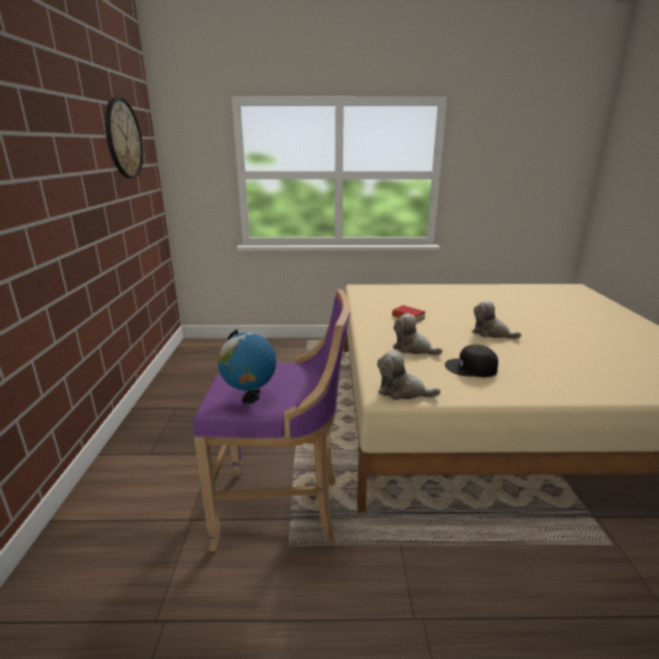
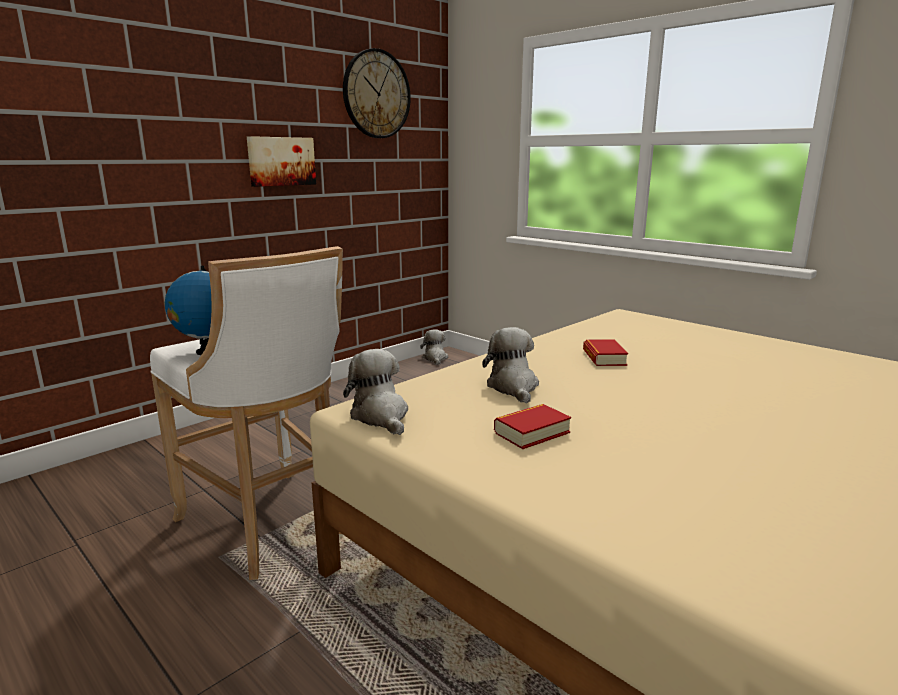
camera: 45 degrees right, 5 degrees down
(84, 211) = (281, 161): none -> picture
(283, 509) = (269, 526): purple stool -> white stool
(471, 368) = (531, 432): black cap -> book
(491, 333) = (690, 412): plush toy -> plush toy (435, 358)

